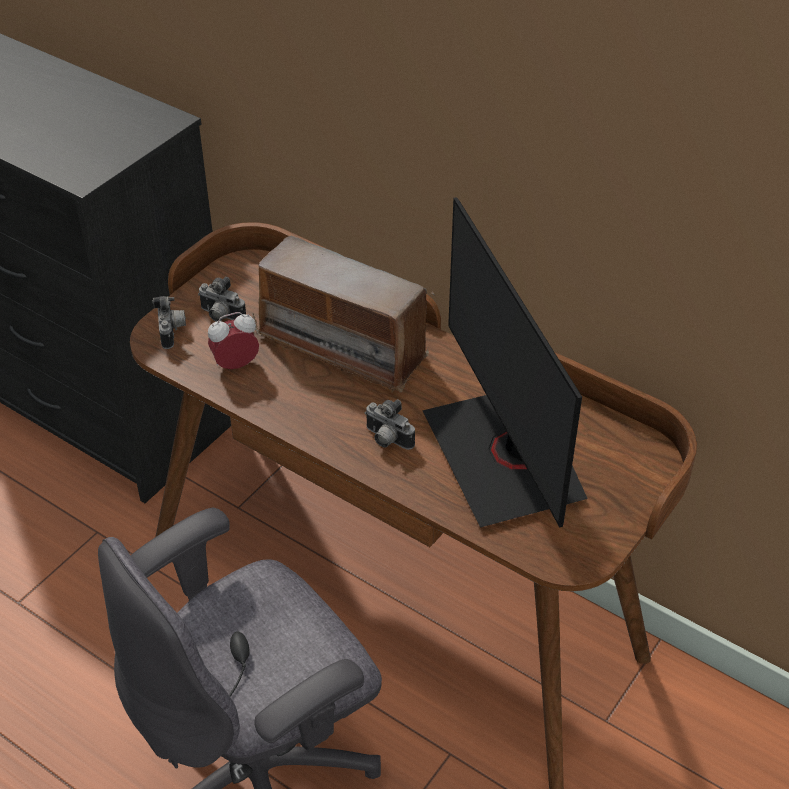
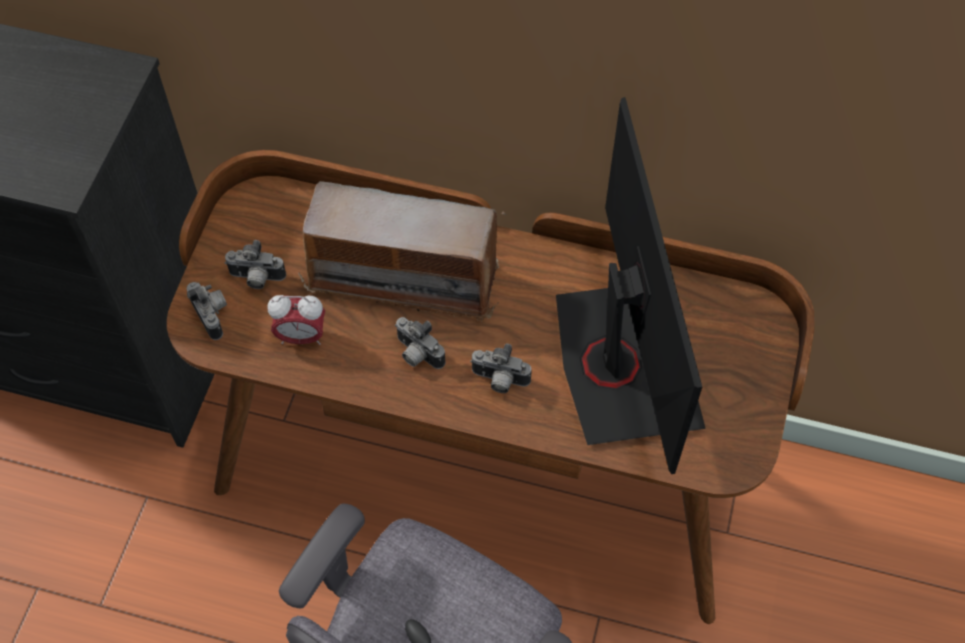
camera: 20 degrees left, 15 degrees up
(236, 365) = (301, 336): alarm clock -> alarm clock turned 135 degrees counterclockwise
(325, 402) = (417, 354): none -> camera
(505, 457) = (624, 363): monitor -> monitor turned 150 degrees counterclockwise

